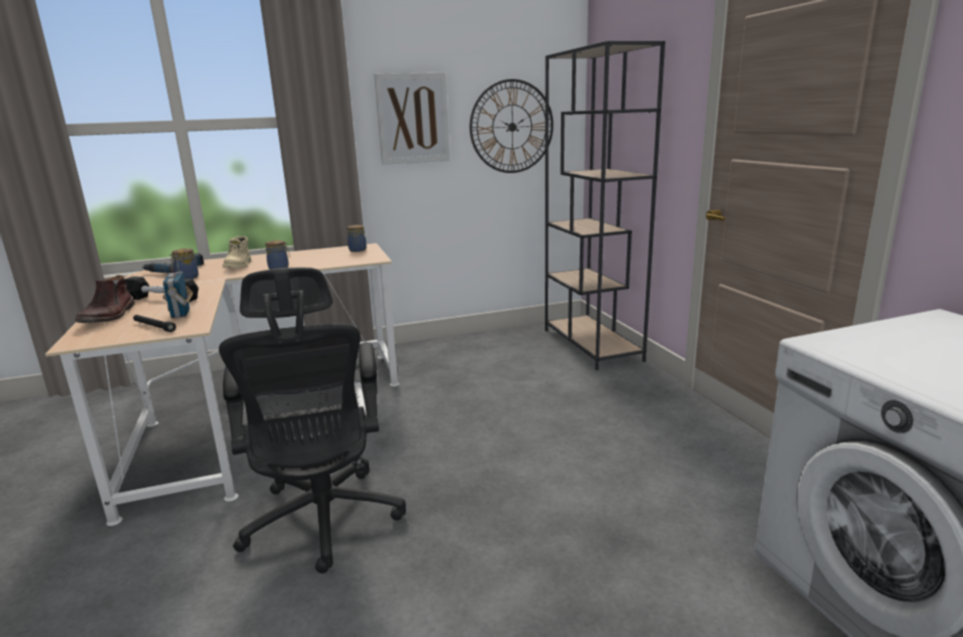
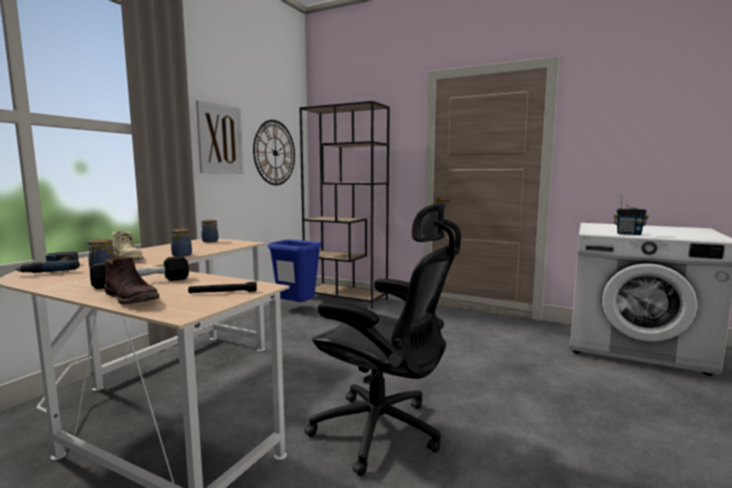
camera: 45 degrees left, 10 degrees down
(181, 313) = (212, 283): radio -> radio (628, 234)
(510, 344) = (296, 309): none -> blue trash can

